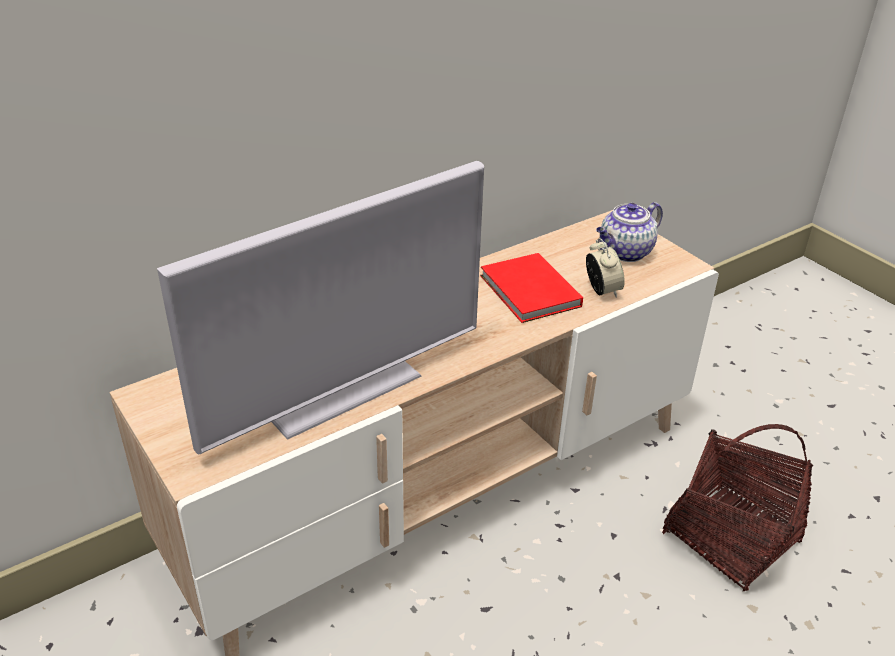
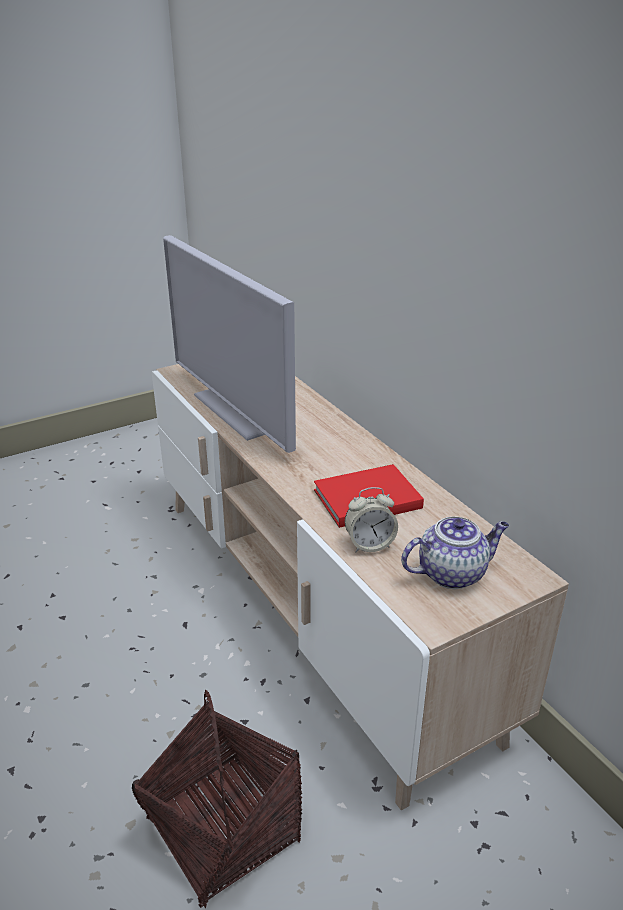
camera: 95 degrees right, 5 degrees down
(625, 253) = (452, 573): teapot -> teapot turned 105 degrees clockwise

